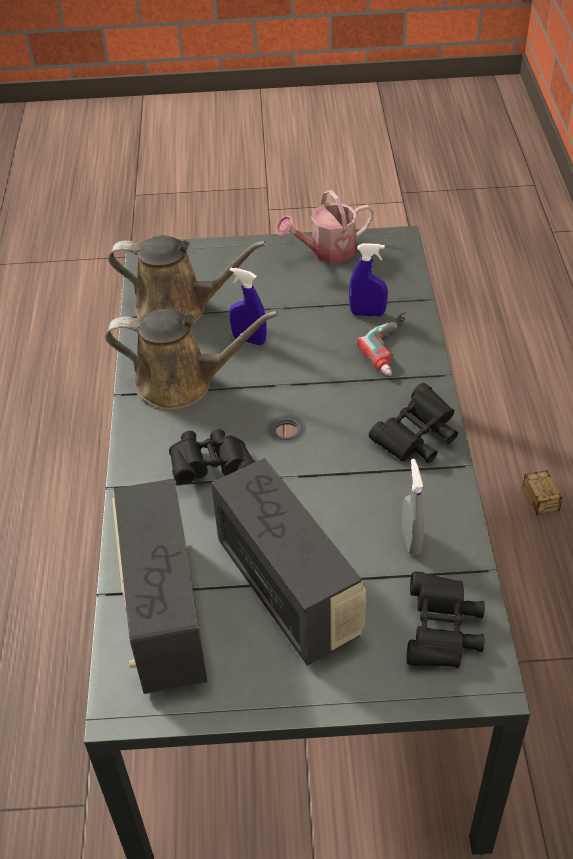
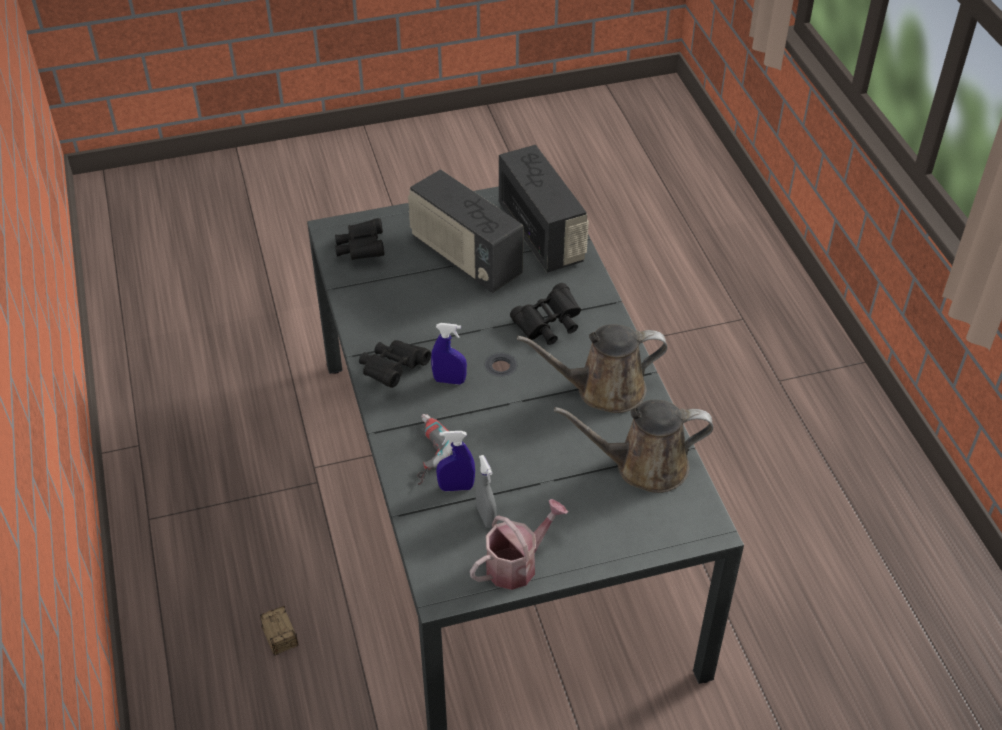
camera: 165 degrees right, 0 degrees up
(249, 340) = (561, 441): blue spray bottle -> blue spray bottle (449, 380)
(411, 540) = (388, 298): grey spray bottle -> grey spray bottle (486, 516)

